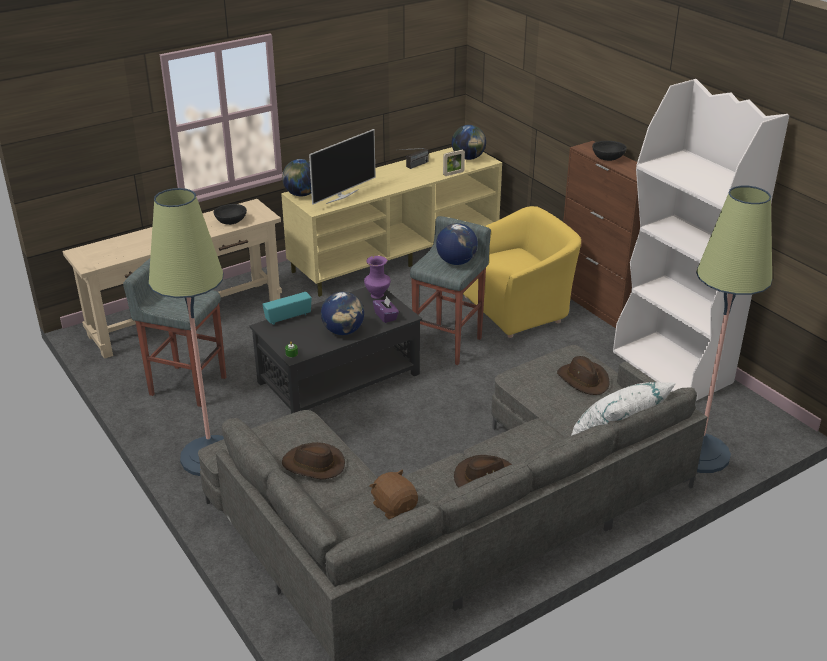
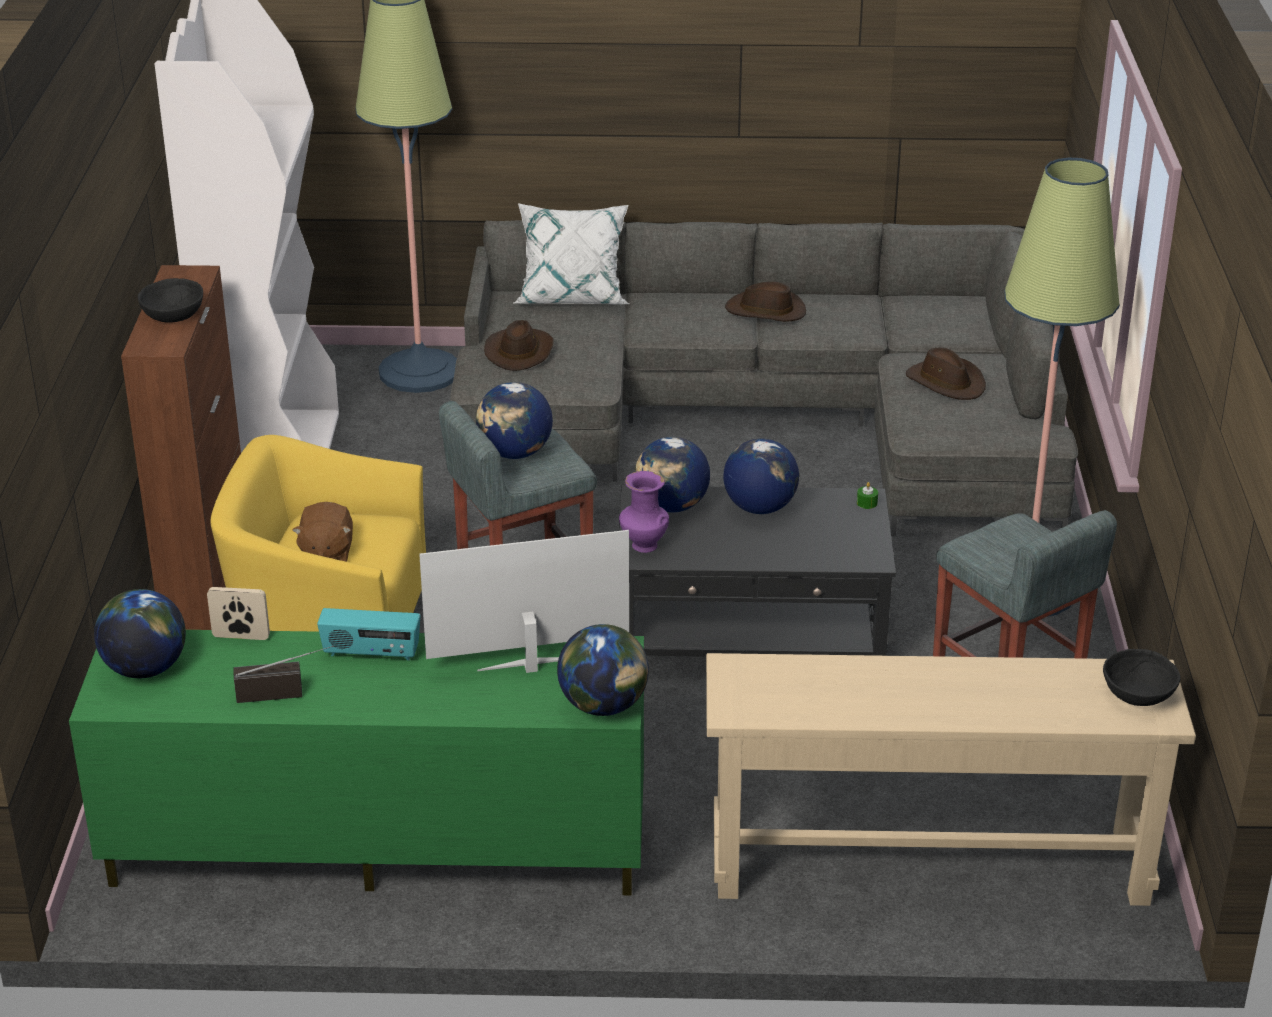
camera: 145 degrees left, 0 degrees up
(231, 221) = (812, 680): black bowl -> black bowl (1138, 693)
(288, 317) = (823, 561): radio -> radio (371, 653)
(386, 316) = (671, 506): purple tissue box -> globe
(394, 506) = (889, 324): brown plush toy -> brown plush toy (326, 553)
(396, 255) = (376, 844): beige tv stand -> green tv stand

